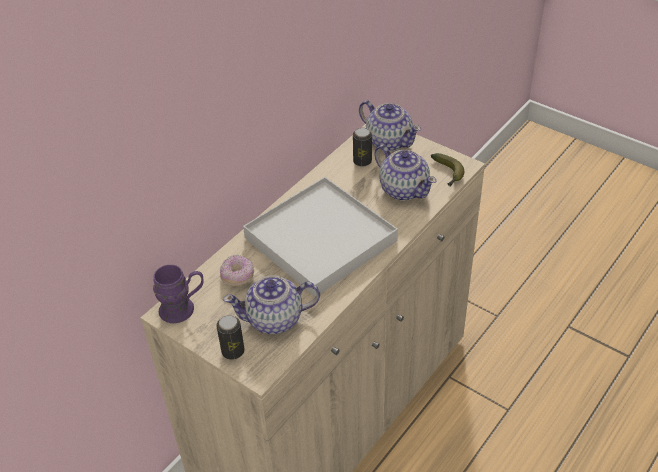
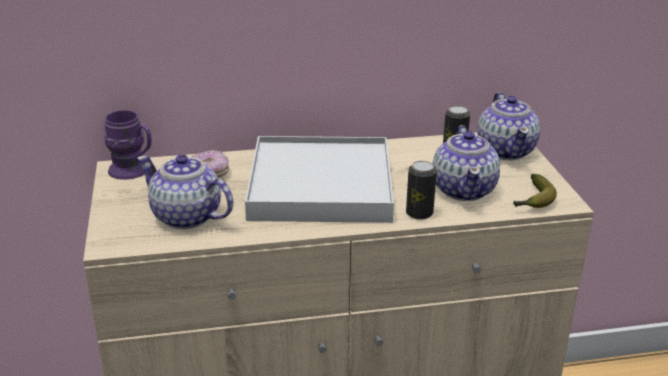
camera: 40 degrees right, 15 degrees down
(233, 351) = (117, 218): can -> can (419, 213)

